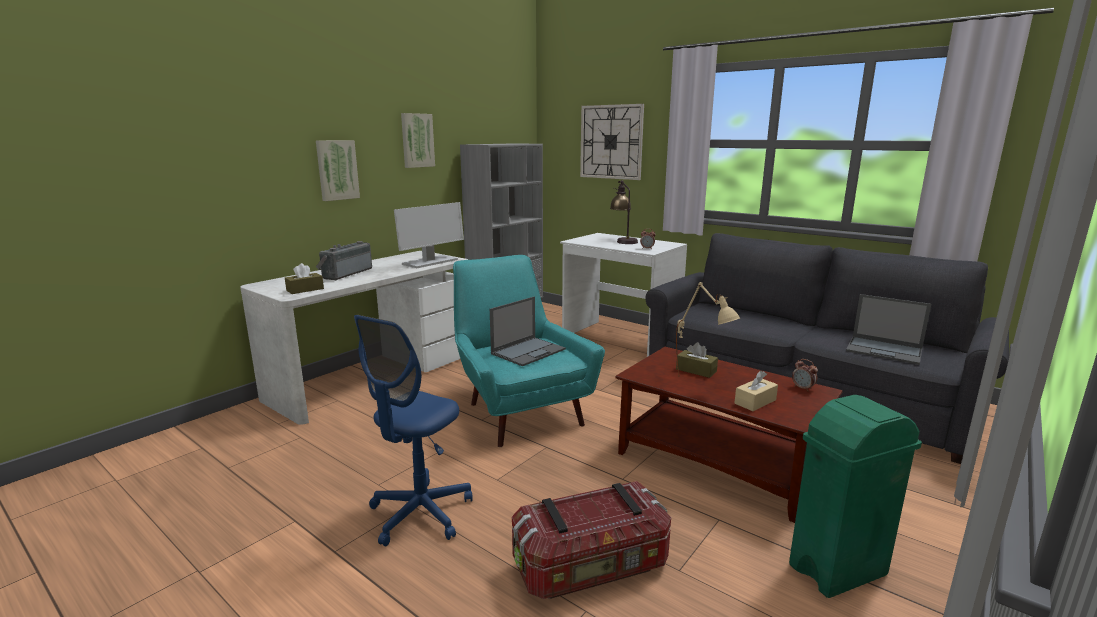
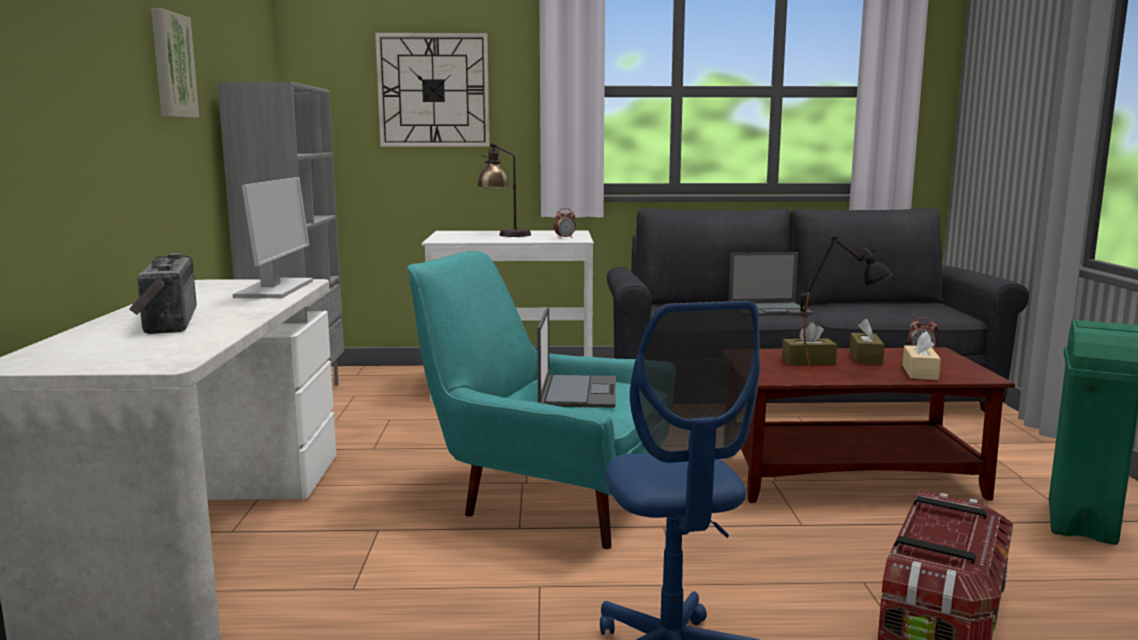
camera: 40 degrees left, 5 degrees down
(305, 289) = (168, 352): brown tissue box -> brown tissue box (865, 358)
(337, 170) = (81, 109): picture -> none
(702, 382) = (840, 369): beige table lamp -> black table lamp
(885, 350) = (898, 311): laptop -> laptop (770, 310)

